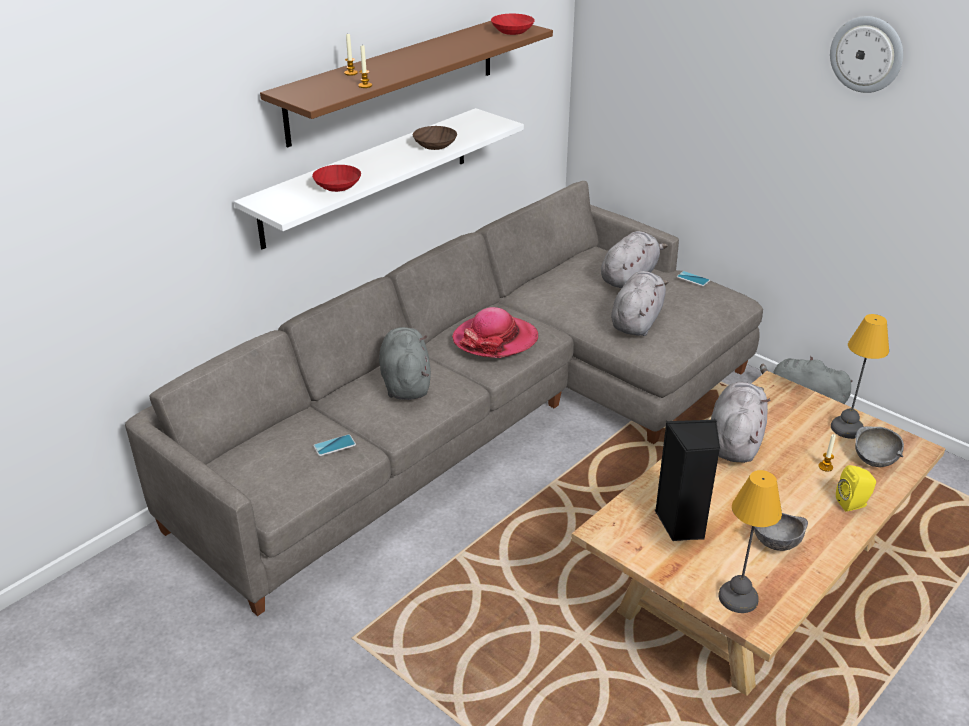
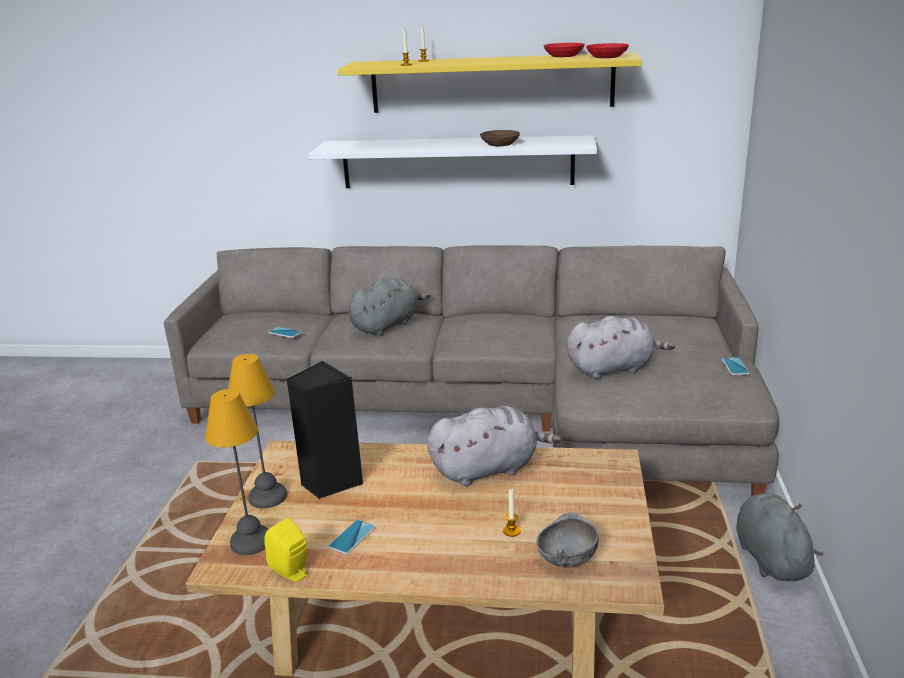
camera: 55 degrees right, 10 degrees down
(337, 185) = (386, 147): red bowl -> red bowl (564, 56)
(394, 79) = (491, 83): brown shelf -> yellow shelf
(495, 340) = (486, 330): hat -> none
(629, 277) = (678, 342): grey plush toy -> none
(775, 542) = (352, 537): grey bowl -> phone
(846, 427) = (602, 524): table lamp -> table lamp (269, 496)
(853, 504) = (467, 566): yellow speaker -> yellow speaker (292, 572)
(867, 54) = (869, 89): wall clock -> none

